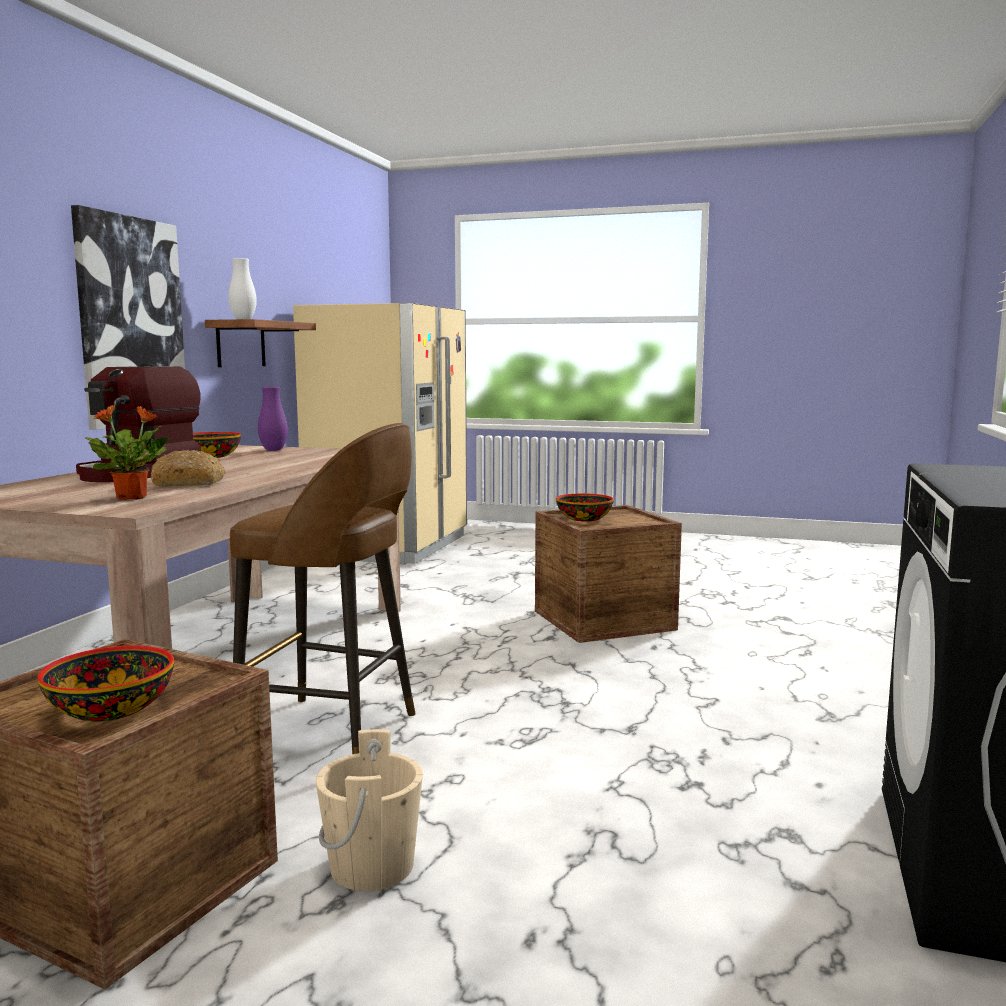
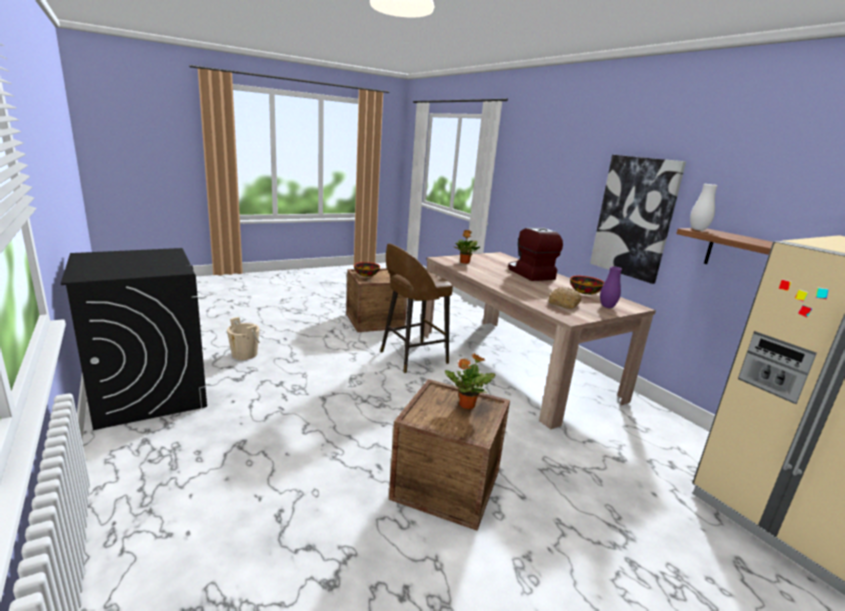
camera: 130 degrees right, 10 degrees up
(189, 483) = (489, 272): bread -> bread (564, 304)
(372, 866) = (336, 337): beige bucket -> beige bucket (244, 354)
(584, 519) = (466, 405): bowl -> potted plant

